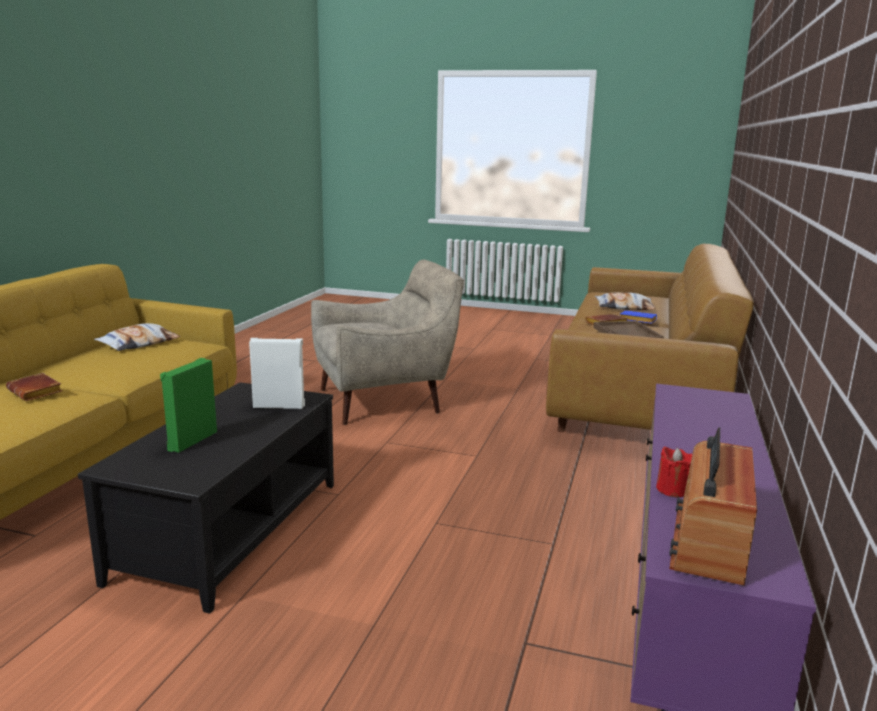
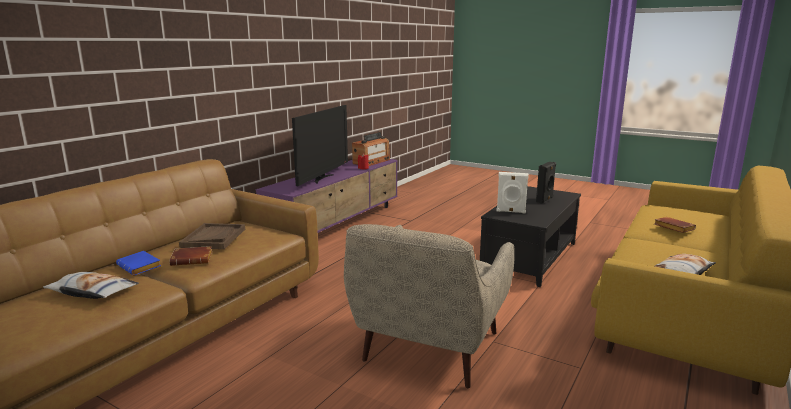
camera: 165 degrees left, 0 degrees up
(191, 440) = (545, 200): green speaker -> black speaker
(386, 400) = (428, 350): beige armchair -> beige armchair turned 60 degrees counterclockwise
(694, 433) = (322, 178): none -> television

